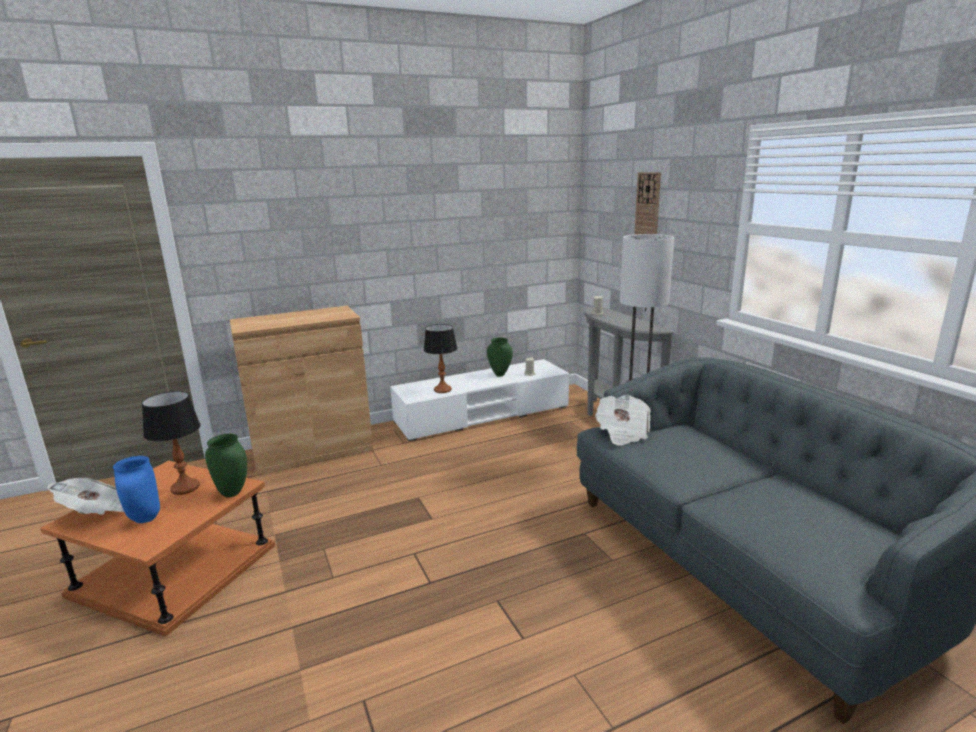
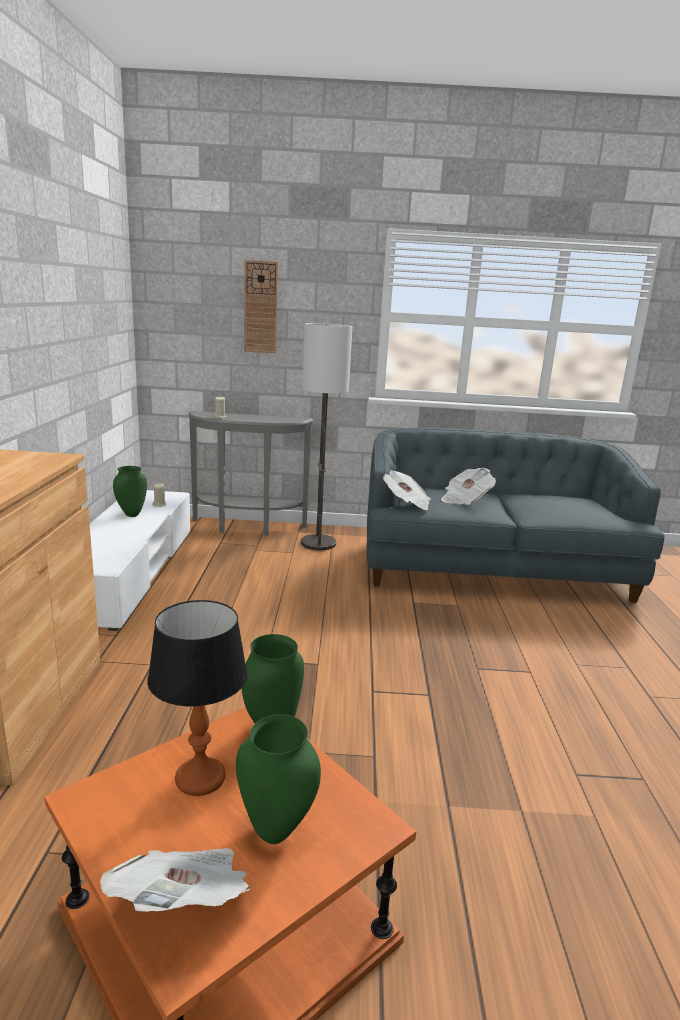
camera: 65 degrees left, 0 degrees up
(146, 519) = (277, 829): blue vase -> green vase
(442, 389) = (115, 548): table lamp -> none
(688, 455) = (465, 500): none -> newspaper

